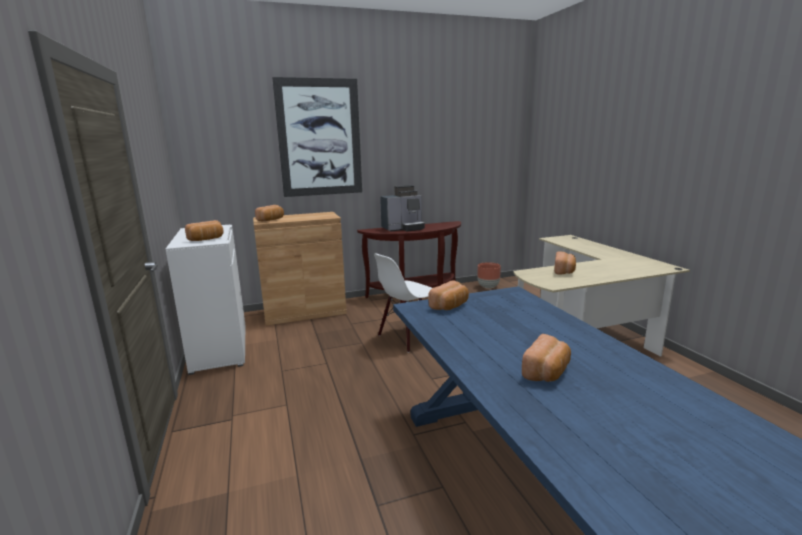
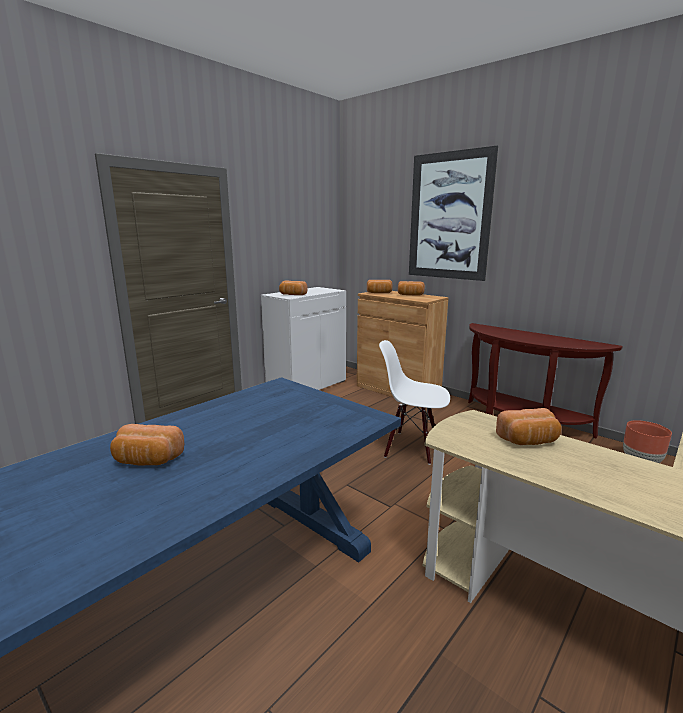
camera: 60 degrees right, 0 degrees up
(403, 228) = (516, 334): coffee machine -> none
(450, 306) = (294, 397): bread -> bread (410, 295)

